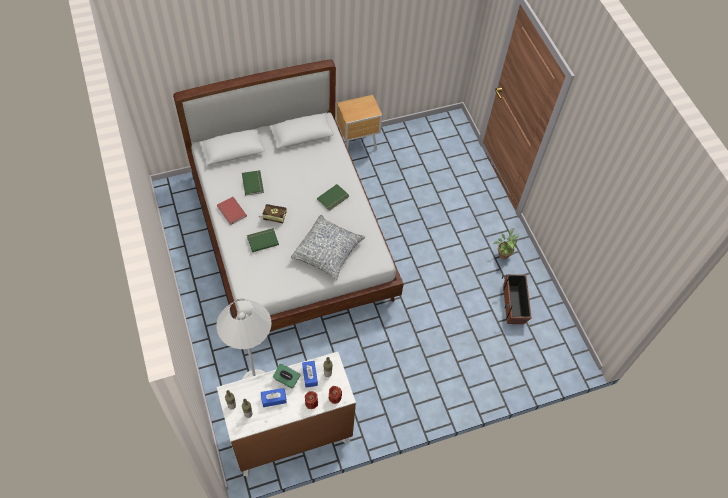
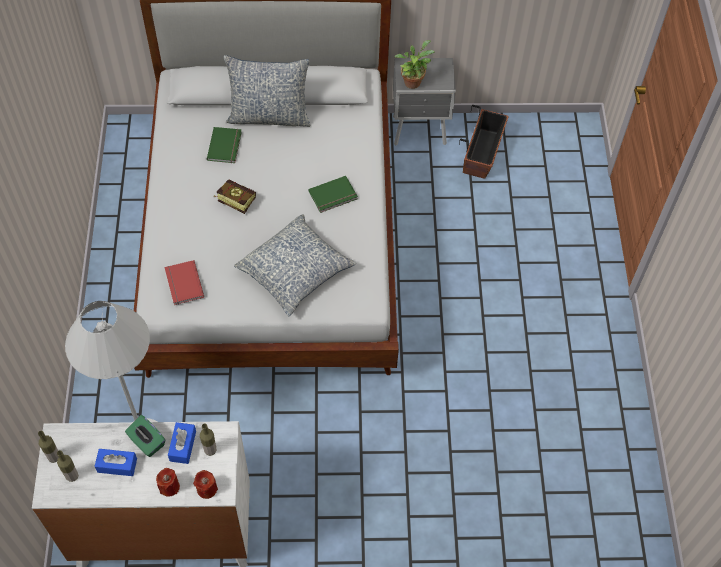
camera: 20 degrees right, 0 degrees up
(231, 212) = (178, 179): red book -> red book (183, 284)
(262, 240) = (206, 231): green book -> none
(274, 157) = (269, 116): none -> pillow
(358, 145) = (420, 131): brown nightstand -> grey nightstand
(503, 253) = (586, 348): potted plant -> potted plant (412, 81)
(514, 304) = (575, 430): planter -> planter (482, 153)

